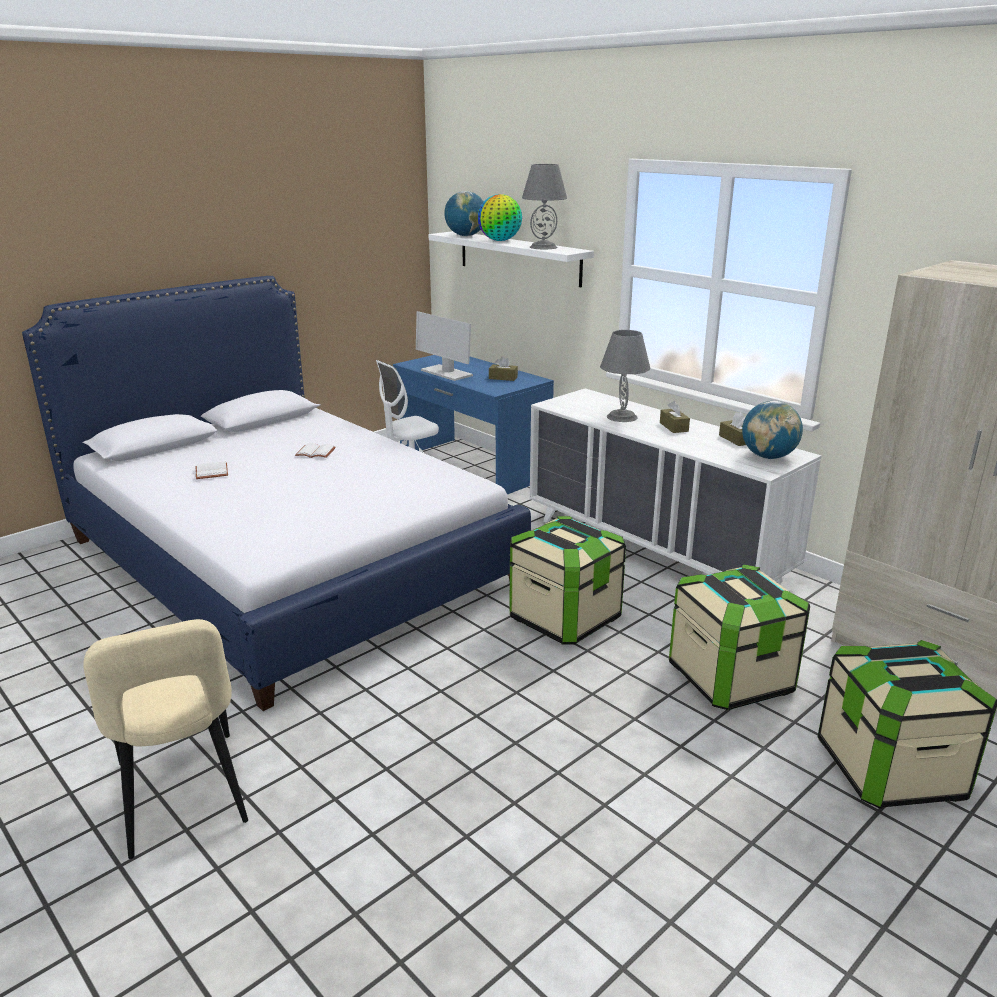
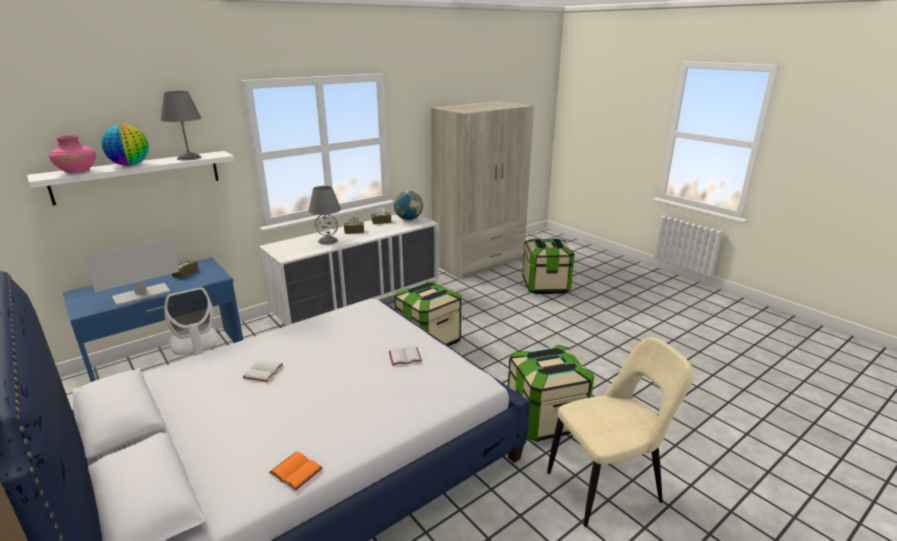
camera: 85 degrees left, 0 degrees up
(151, 485) = (294, 472): none -> orange book
(210, 472) = (279, 431): white book -> white book (404, 357)
(466, 236) = (77, 172): globe -> pink vase
(730, 678) = (488, 304): storage box -> storage box (545, 419)

